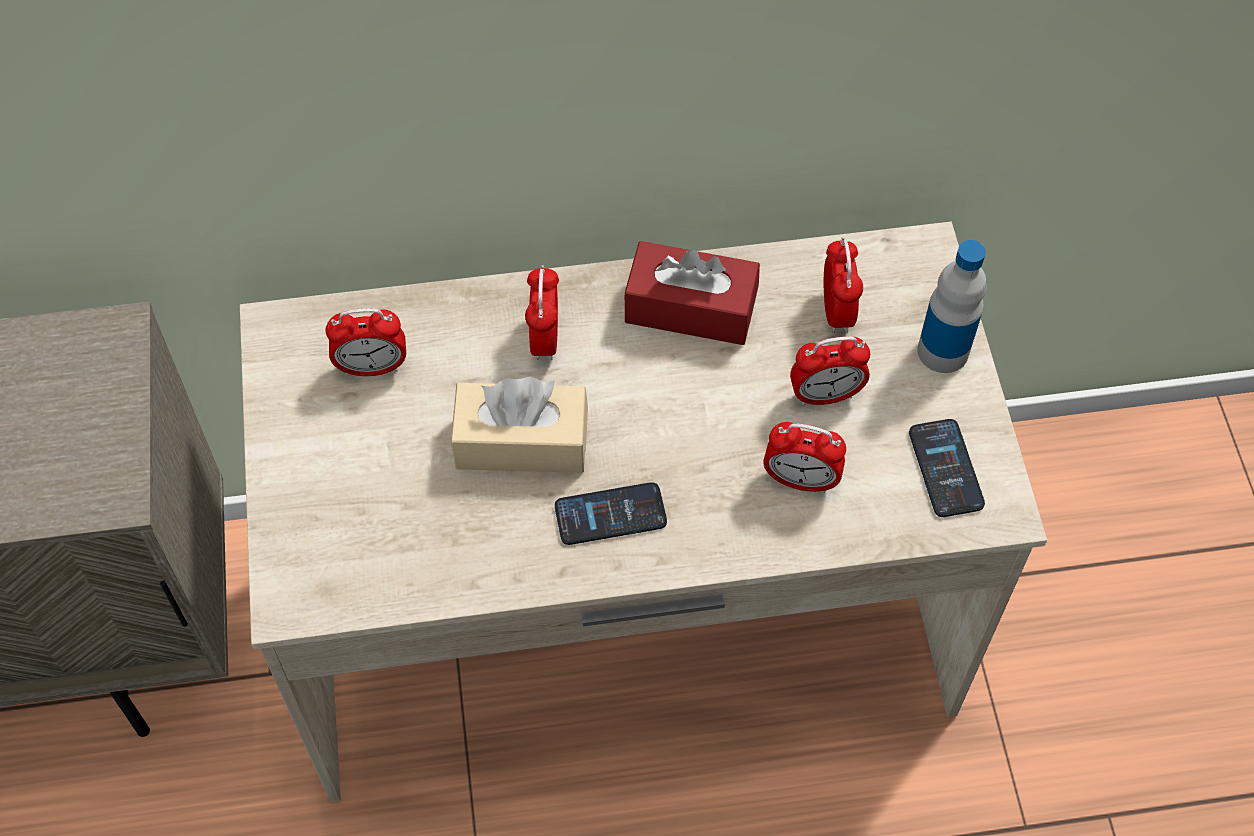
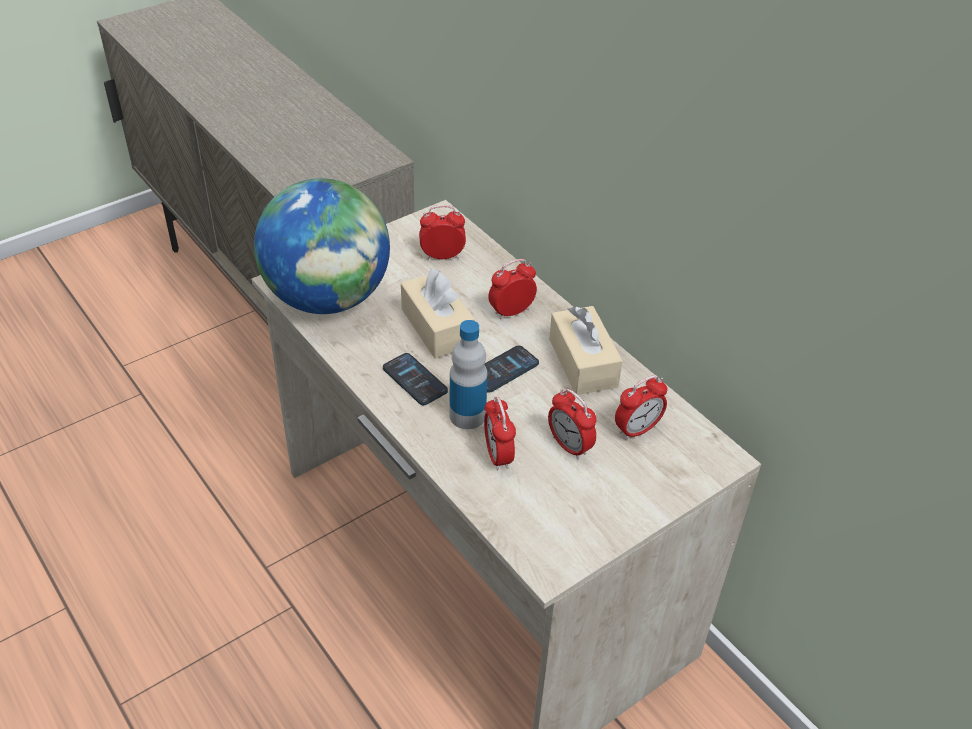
camera: 60 degrees right, 15 degrees down
(369, 554) = (328, 298): none -> globe
(372, 367) = (442, 256): alarm clock -> alarm clock turned 120 degrees clockwise
(690, 308) = (583, 363): red tissue box -> beige tissue box
(943, 351) = (651, 494): bottle -> bottle (467, 415)
(945, 469) = (560, 526): phone -> phone (504, 370)

